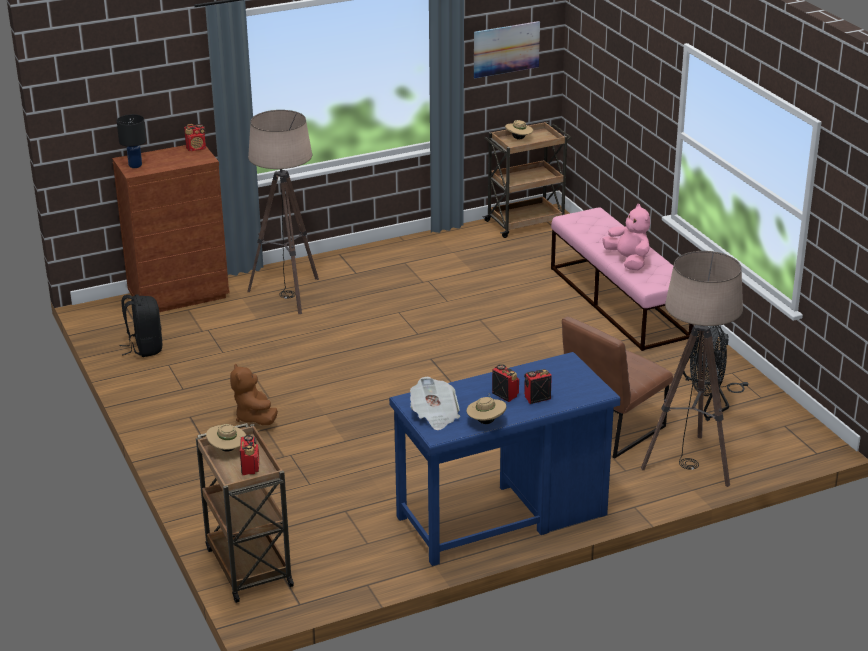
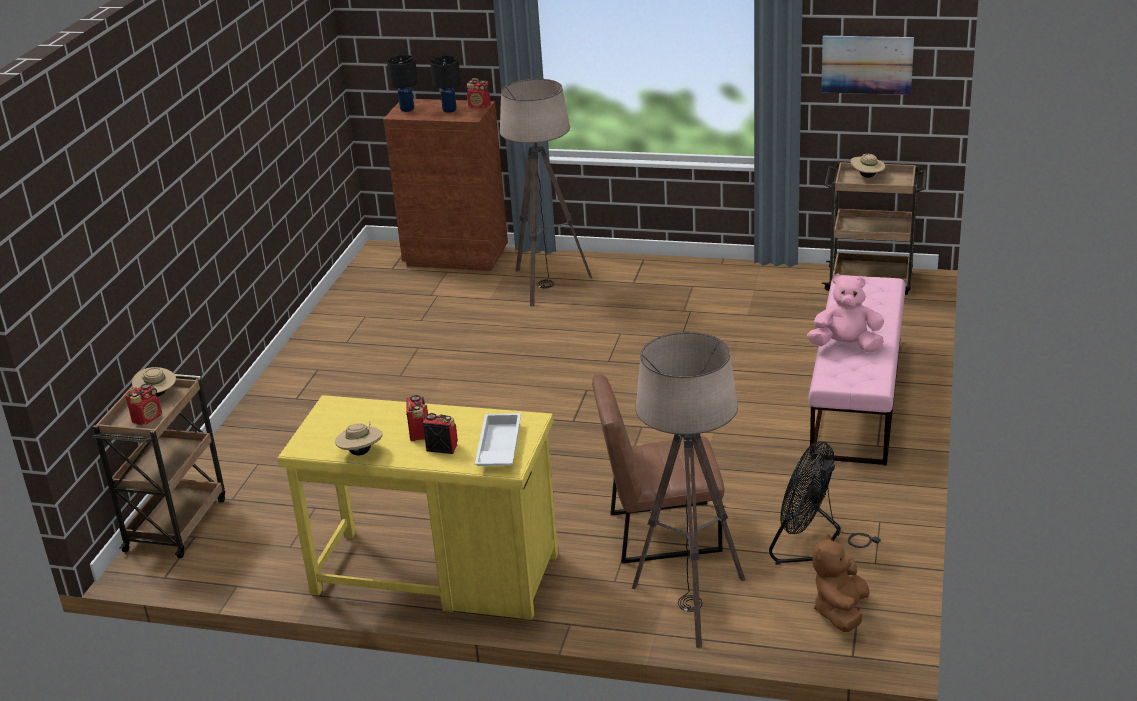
camera: 40 degrees right, 0 degrees up
(144, 348) = (367, 295): black backpack -> none
(175, 158) = (449, 110): none -> black table lamp
(254, 417) = (364, 390): brown plush toy -> brown plush toy (840, 612)
(435, 415) = (329, 428): newspaper -> none
(502, 516) = (434, 575): blue desk -> yellow desk
(573, 384) = (498, 447): none -> white tray
(628, 261) = (846, 346): pink plush toy -> pink plush toy turned 90 degrees counterclockwise

